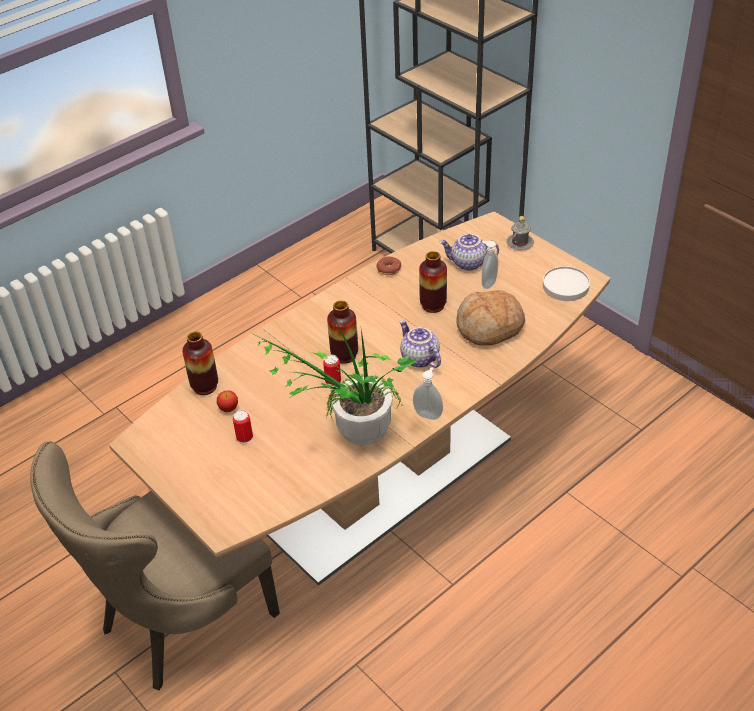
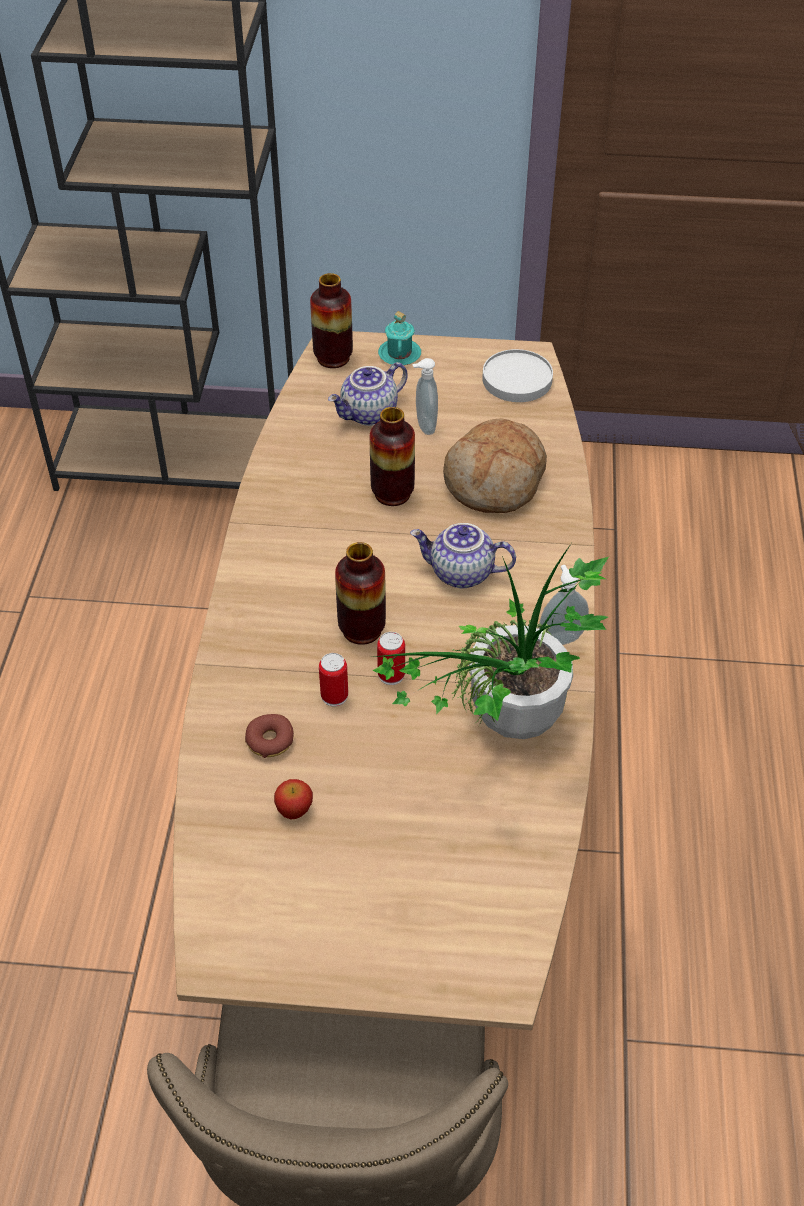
camera: 45 degrees left, 5 degrees up
(205, 386) = (219, 803): vase -> vase (333, 358)
(244, 438) = (369, 834): can -> can (334, 696)
(388, 269) = (275, 478): donut -> donut (270, 741)
(520, 243) = (399, 354): grey mug -> turquoise mug

